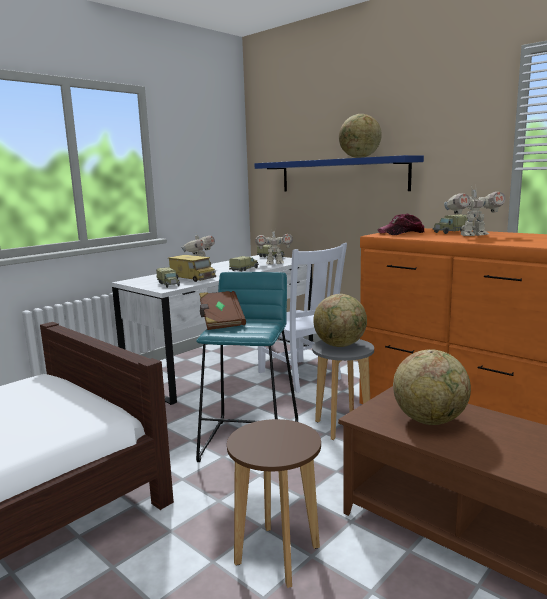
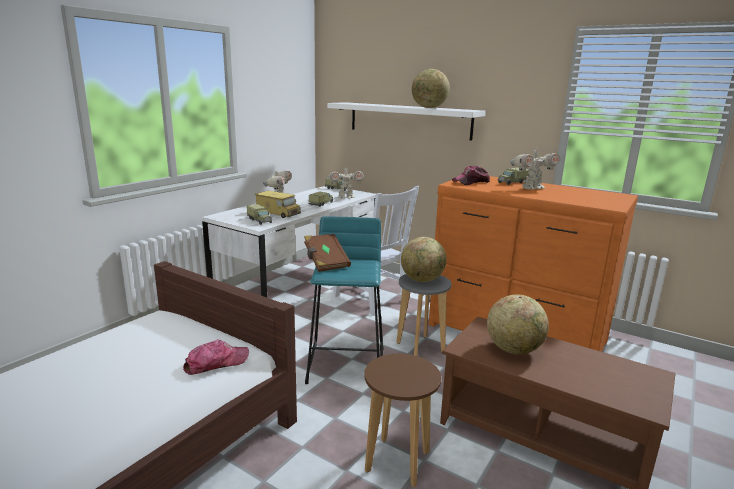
camera: 10 degrees left, 5 degrees up
(71, 425) = (216, 363): none -> cap
(341, 175) = (408, 120): blue shelf -> white shelf

